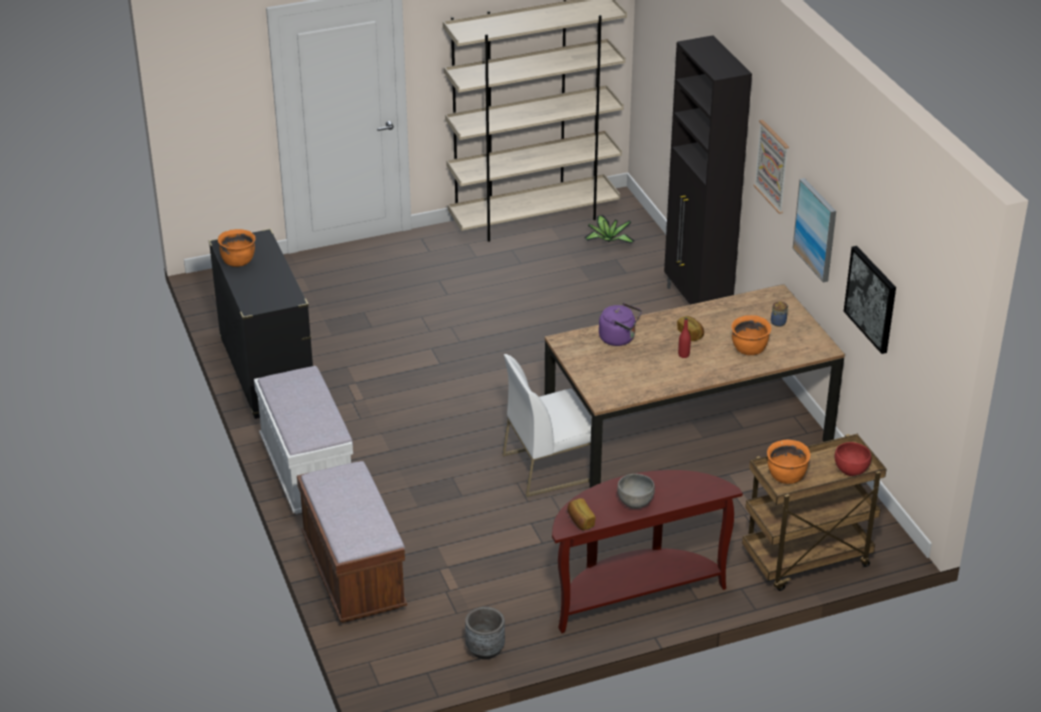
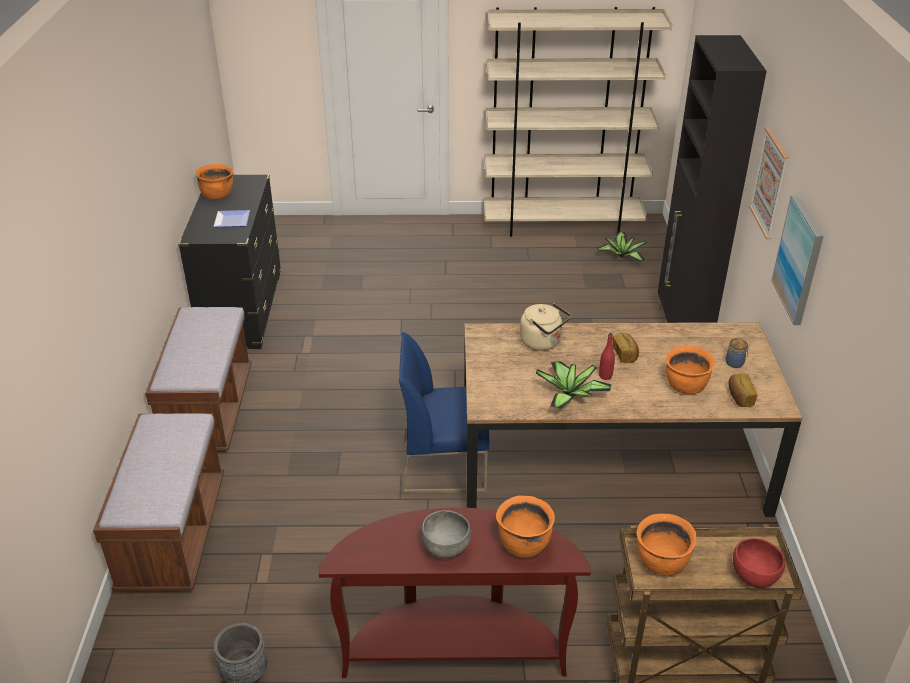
camera: 20 degrees right, 0 degrees up
(276, 284) = (233, 221): none -> plate
(307, 472) = (209, 411): white bench -> brown bench
(549, 466) = (445, 465): white chair -> blue chair
(580, 521) = (364, 555): bread -> bread (739, 397)
(619, 338) = (543, 342): purple kettle -> beige kettle
(664, 376) = (570, 395): none -> potted plant
(687, 487) = (523, 544): none -> orange cooking pot
(871, 299) = (843, 355): picture -> none

